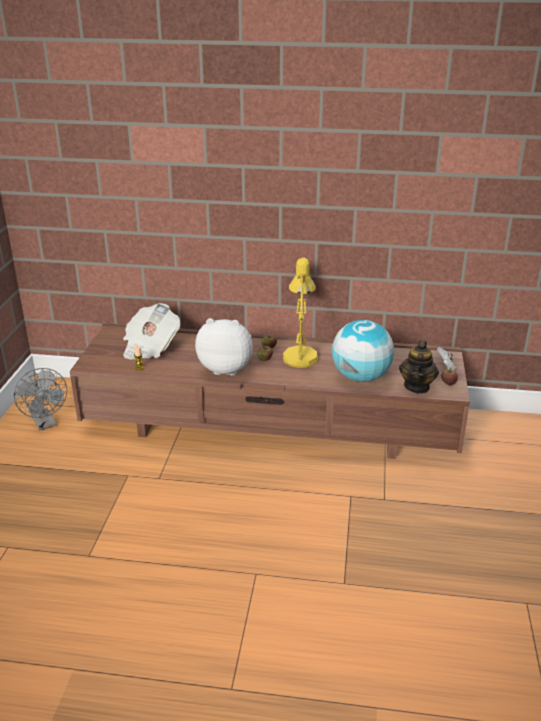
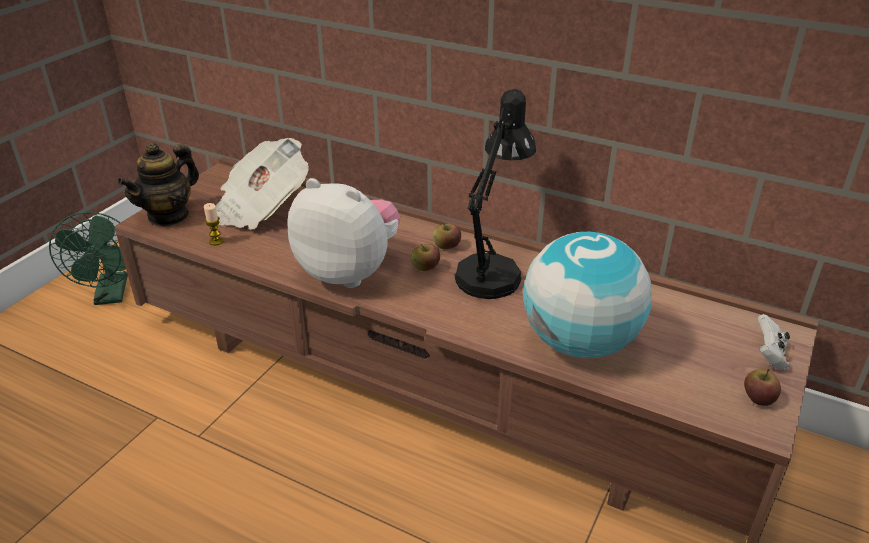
camera: 20 degrees right, 5 degrees up
(46, 423) = (111, 296): grey fan -> green fan
(300, 355) = (492, 271): yellow table lamp -> black table lamp
(417, 386) = (685, 391): teapot -> teapot (169, 216)

